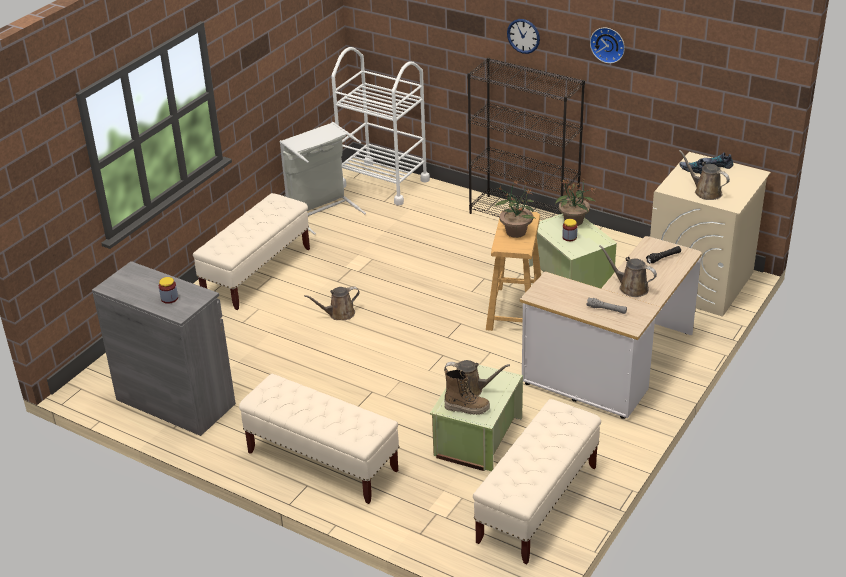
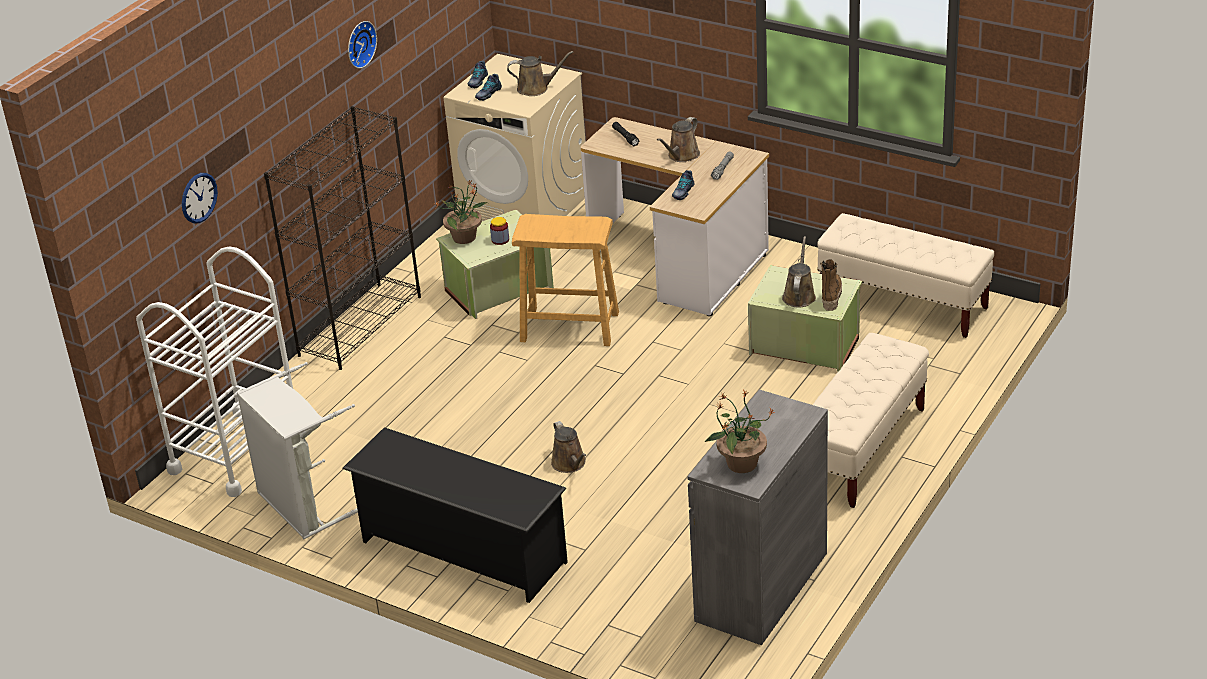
camera: 90 degrees left, 0 degrees up
(169, 298) = (775, 426): jar -> none
(257, 272) = (462, 551): beige bench -> black shoe rack
(516, 231) = (563, 228): potted plant -> potted plant (741, 464)
(523, 36) = (288, 110): wall clock -> wall clock (199, 197)
(567, 288) = (683, 192): none -> shoe
(705, 192) = (536, 88): brown watering can -> brown watering can turned 135 degrees counterclockwise

